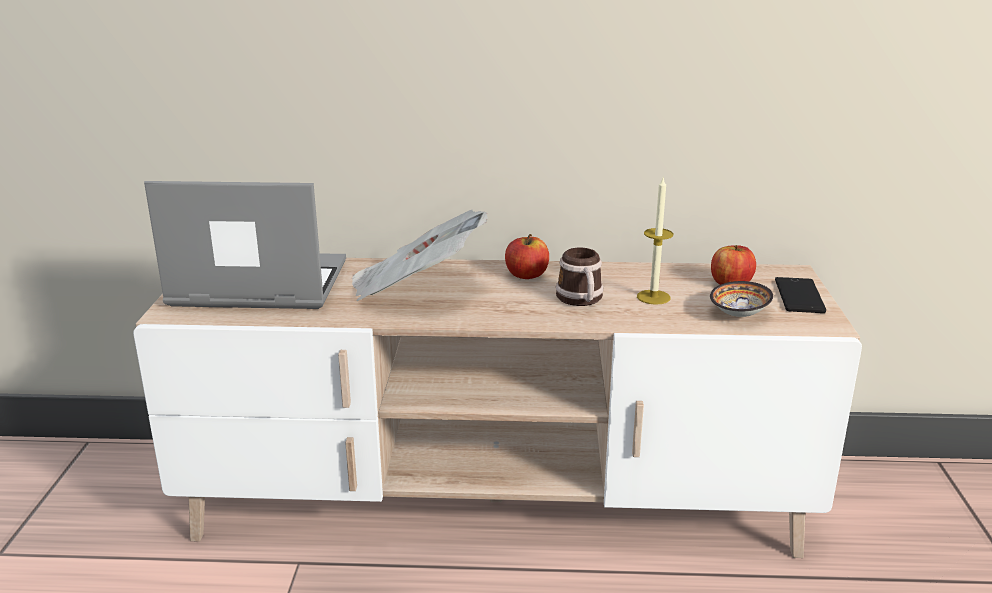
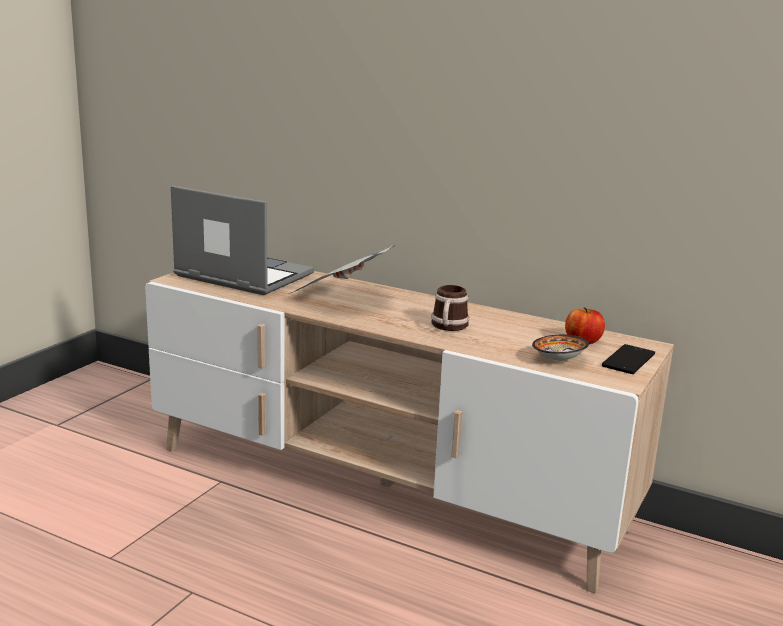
camera: 25 degrees right, 5 degrees down
(526, 275) = (430, 305): apple -> none
(653, 297) = (506, 336): candle -> none

